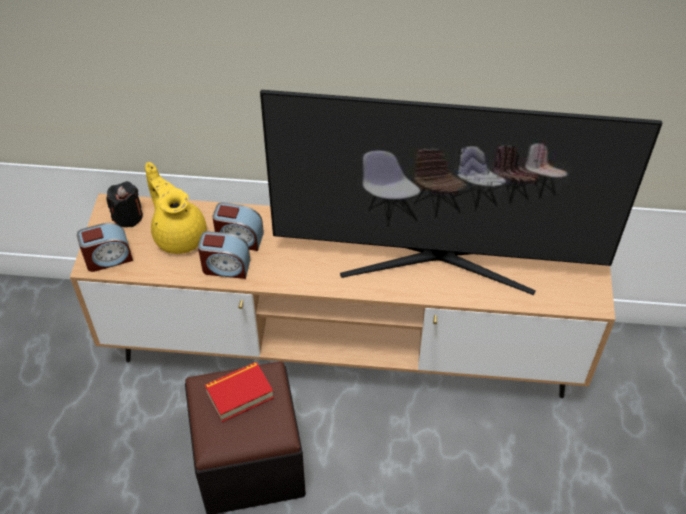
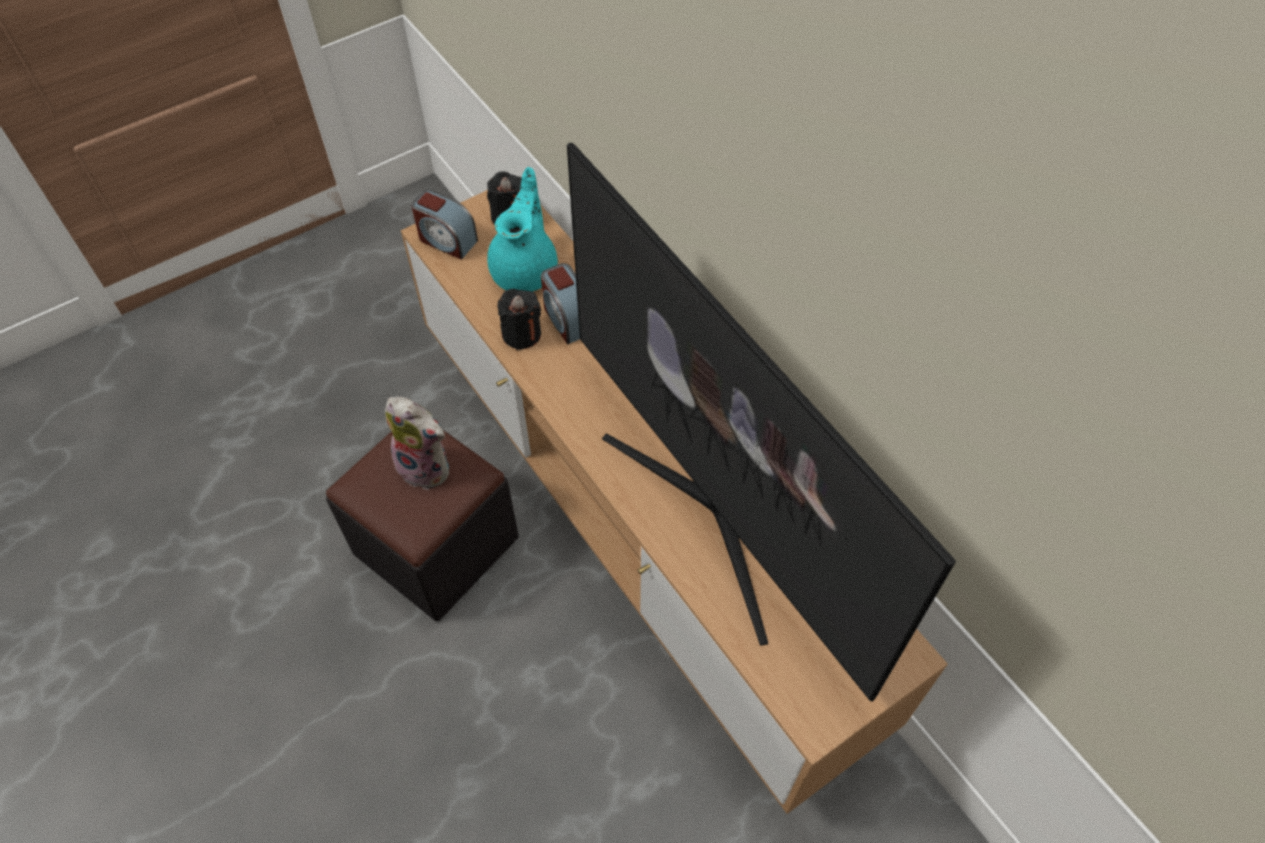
camera: 50 degrees right, 5 degrees up
(179, 234) = (526, 269): yellow teapot -> turquoise teapot
(225, 267) = (521, 334): alarm clock -> black candle
(239, 394) = (427, 466): book -> plush toy

